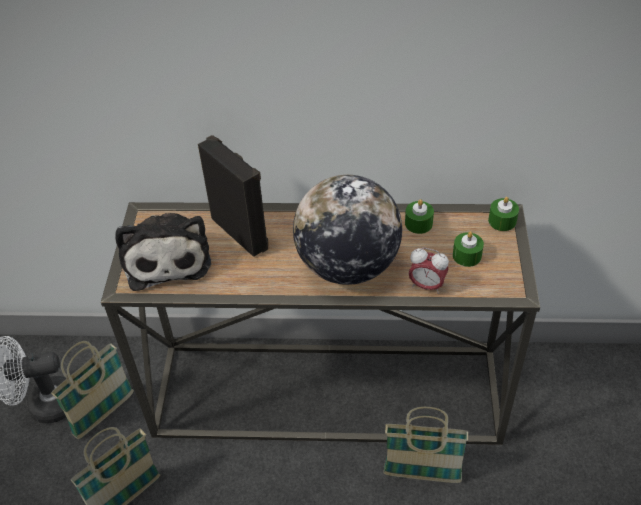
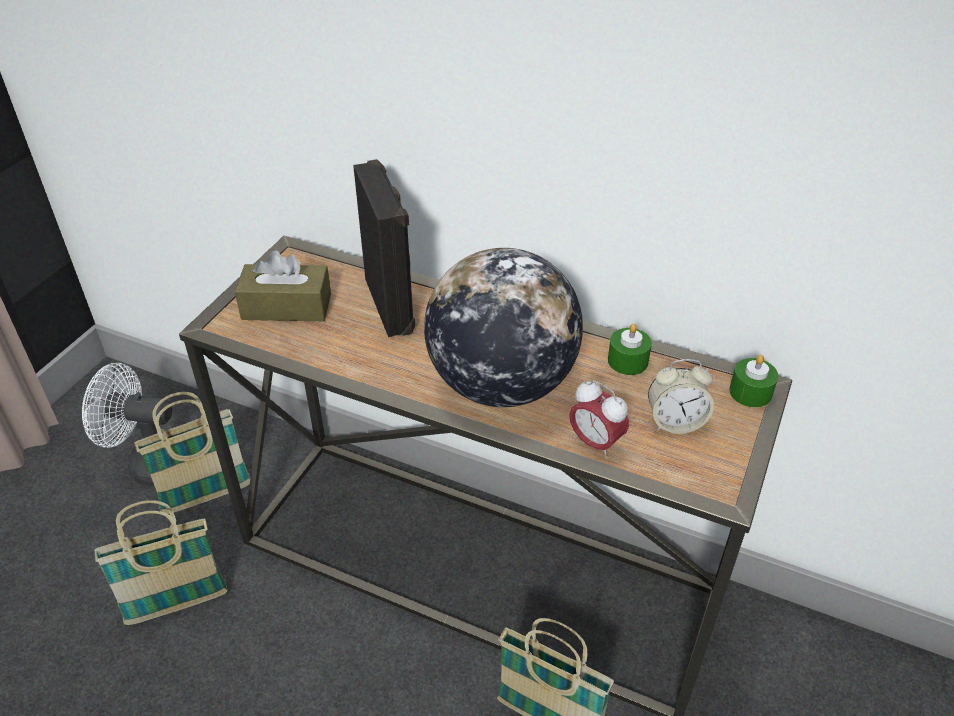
camera: 20 degrees right, 5 degrees down
(167, 257) = (286, 307): plush toy -> brown tissue box
(467, 255) = (675, 422): green candle -> alarm clock

